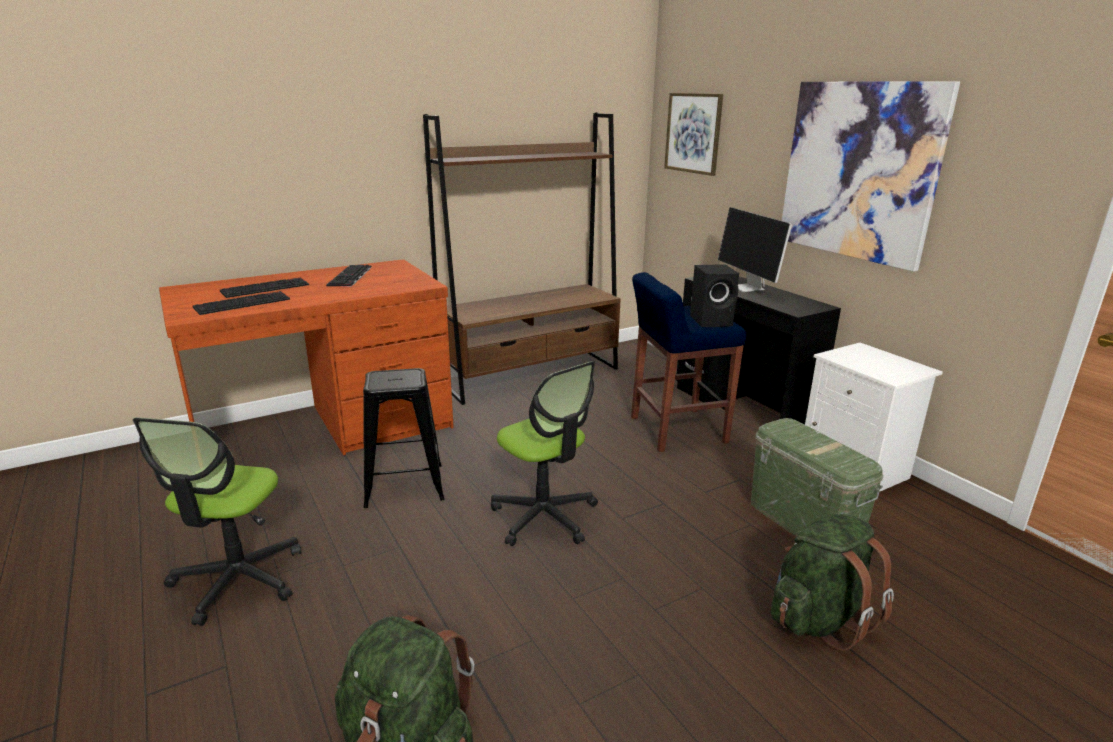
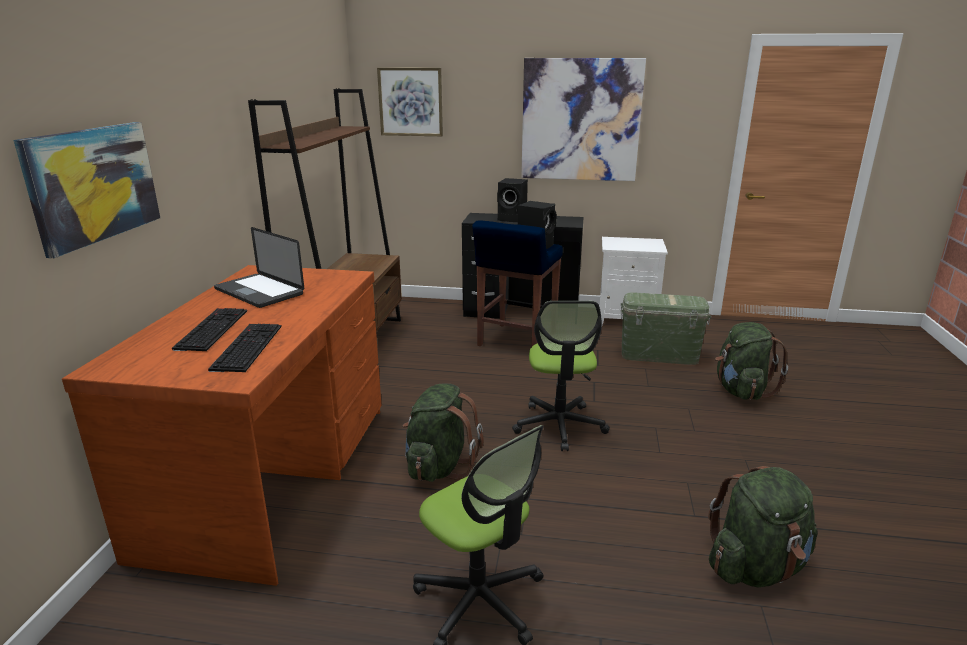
camera: 50 degrees left, 0 degrees up
(217, 163) = (93, 184): none -> picture
(351, 276) = (259, 292): keyboard -> laptop
(404, 485) = (439, 466): black stool -> green backpack
(544, 517) = (559, 425): office chair -> office chair turned 90 degrees clockwise
(748, 288) = (513, 219): monitor -> black speaker

